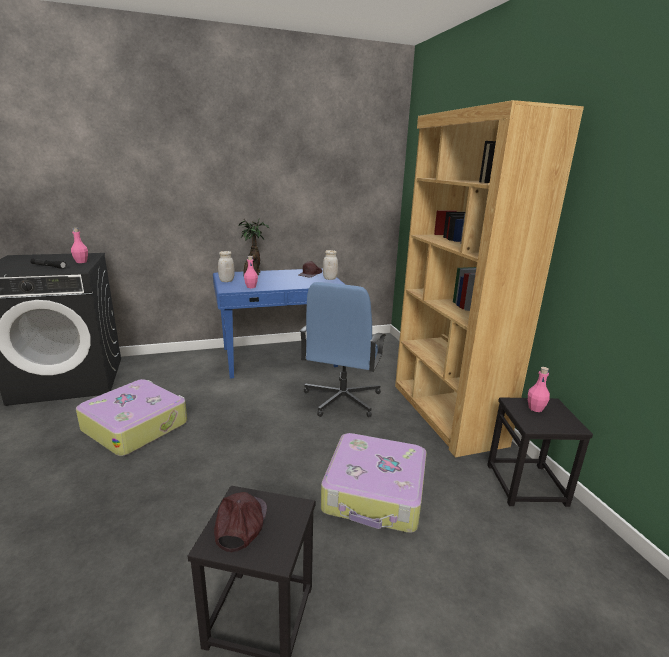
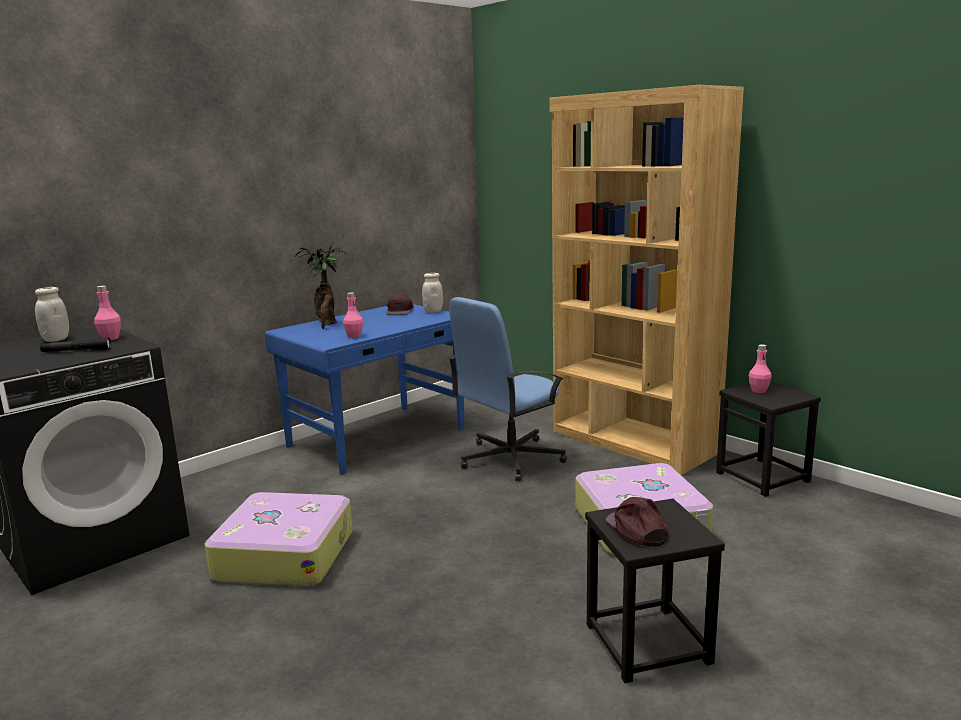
camera: 25 degrees left, 5 degrees down
(226, 281) = (307, 336): white jar -> white jar (56, 339)
(341, 399) = (510, 459): blue office chair -> blue office chair turned 60 degrees clockwise

